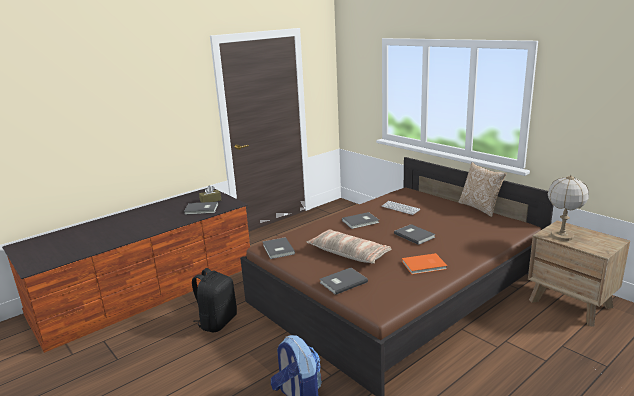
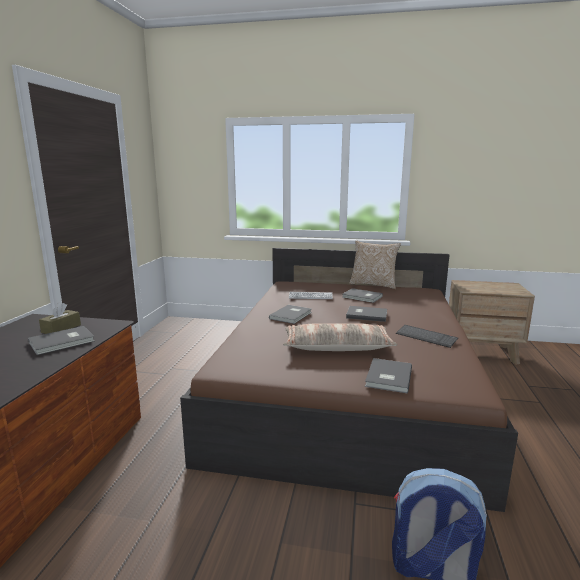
camera: 40 degrees left, 5 degrees down
(217, 322) = (176, 519): black backpack -> none
(277, 249) = (244, 367): grey book -> grey book (362, 297)
(425, 265) = (426, 337): orange book -> keyboard
(561, 236) = (478, 288): table lamp -> none

